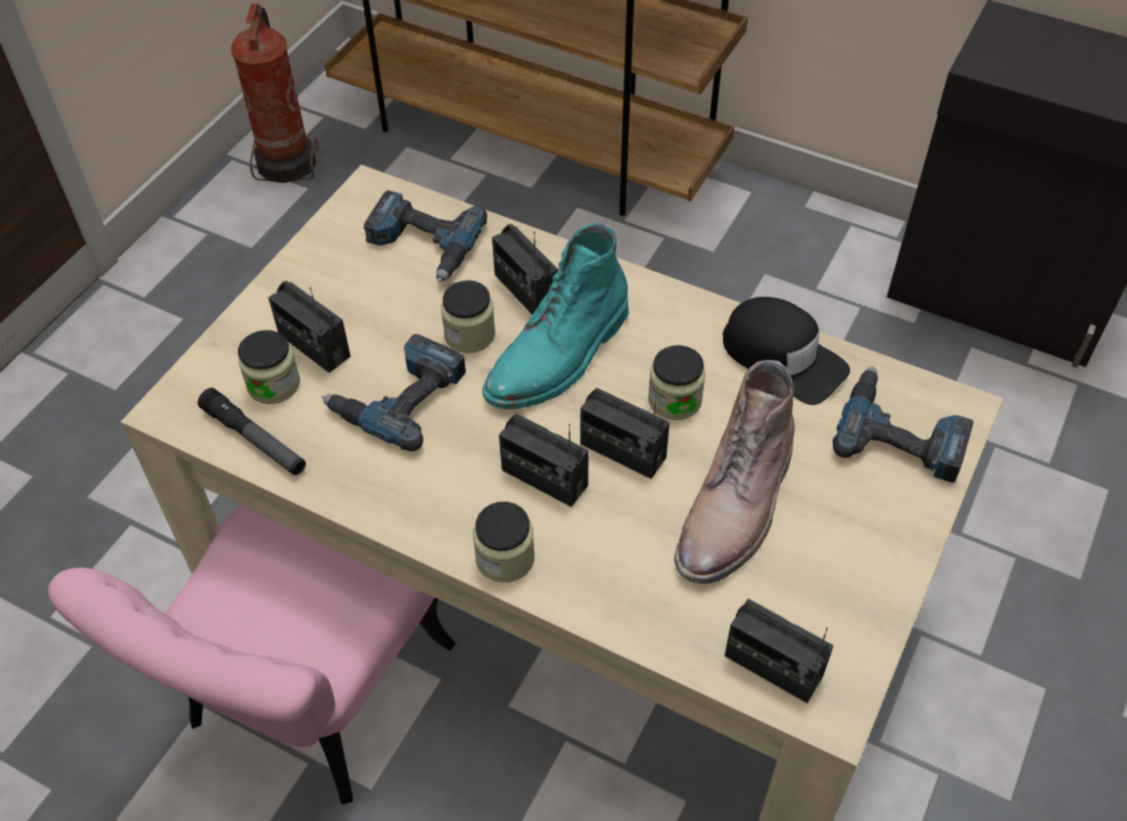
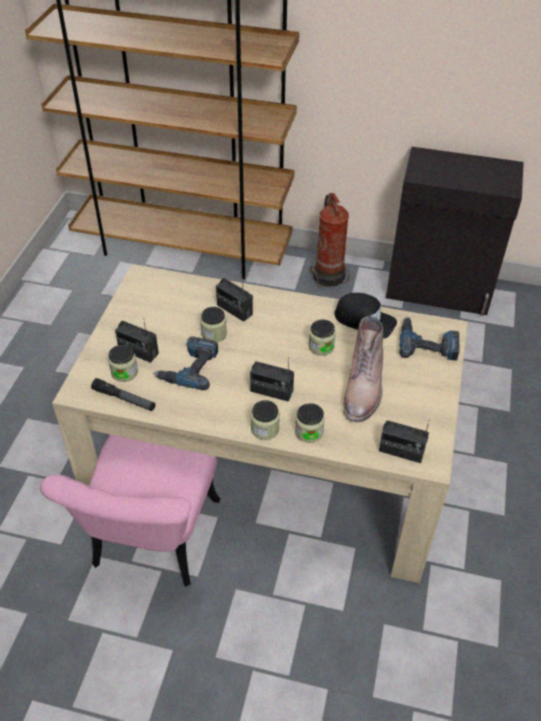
camera: 15 degrees left, 5 degrees down
(288, 162) = (57, 278): fire extinguisher -> fire extinguisher (329, 275)
(422, 244) = (176, 296): power drill -> none
(559, 356) = (260, 337): turquoise boot -> none
(592, 582) = (309, 432): none -> jar
(622, 451) = (304, 373): radio -> none

